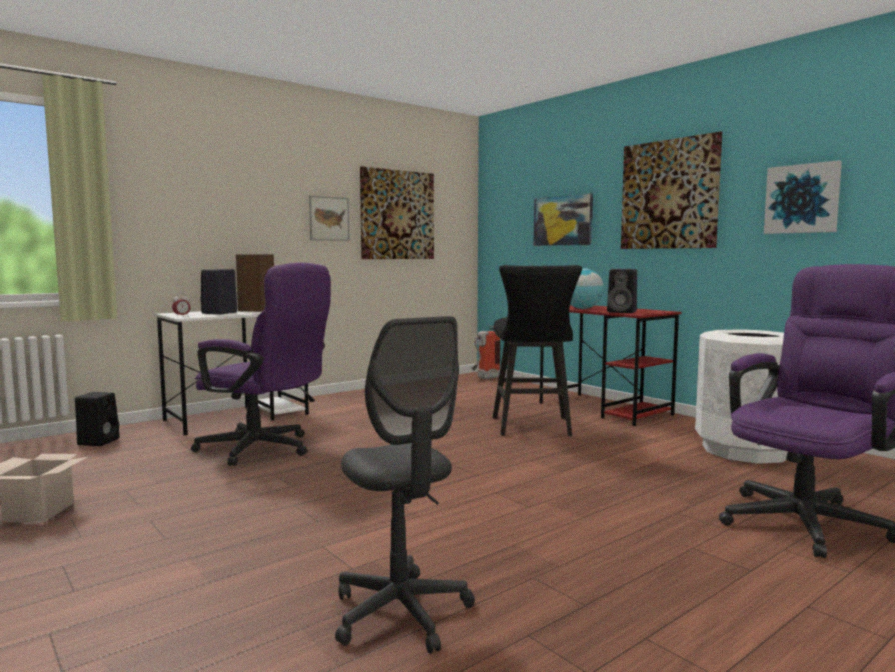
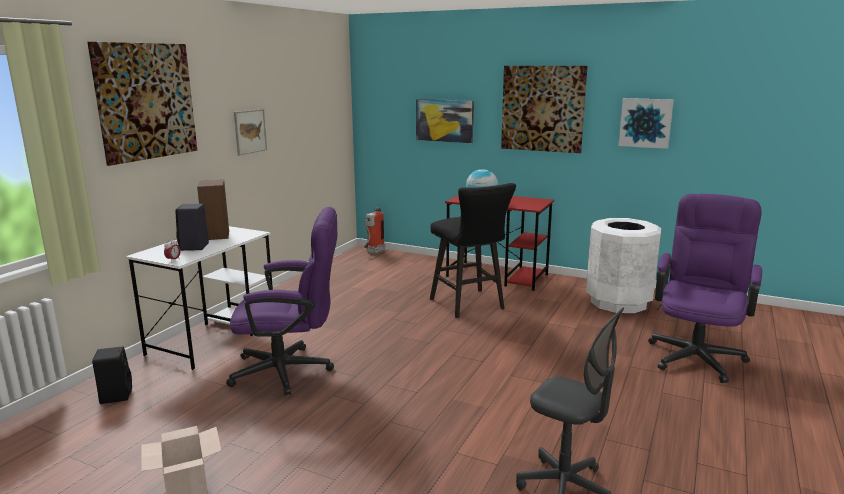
camera: 25 degrees left, 10 degrees up
(397, 215) = (298, 118): picture -> picture (146, 101)
(623, 312) = (518, 205): black speaker -> none

